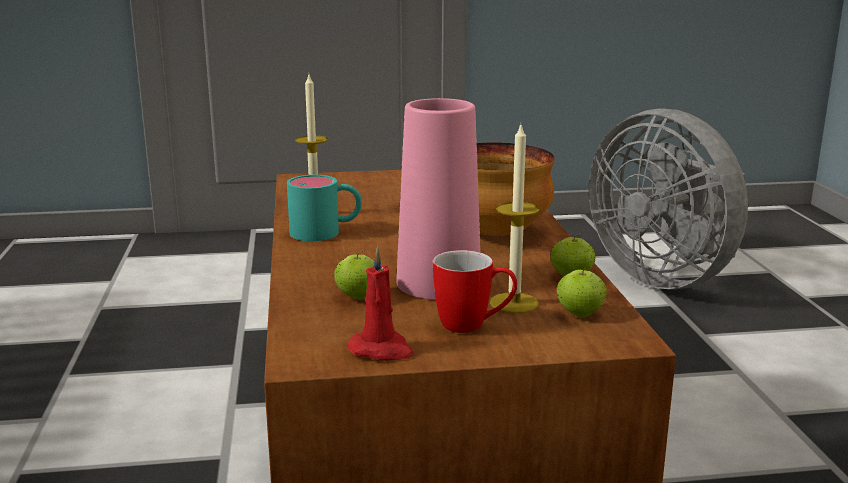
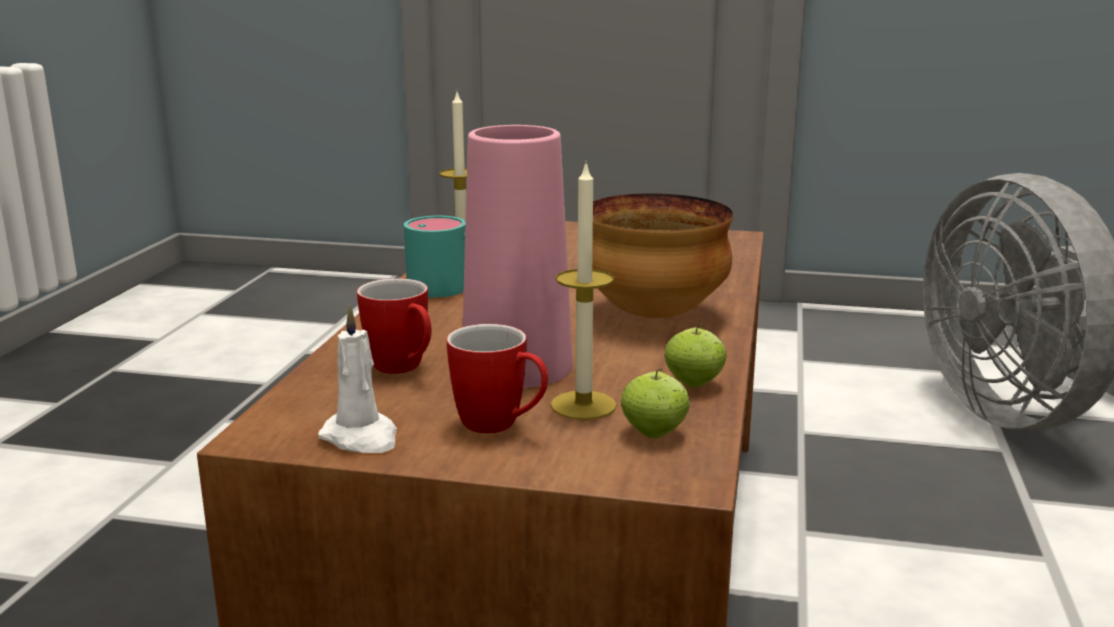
camera: 20 degrees right, 0 degrees up
(358, 297) = (404, 369): apple -> mug
(382, 350) = (361, 438): red candle -> white candle

